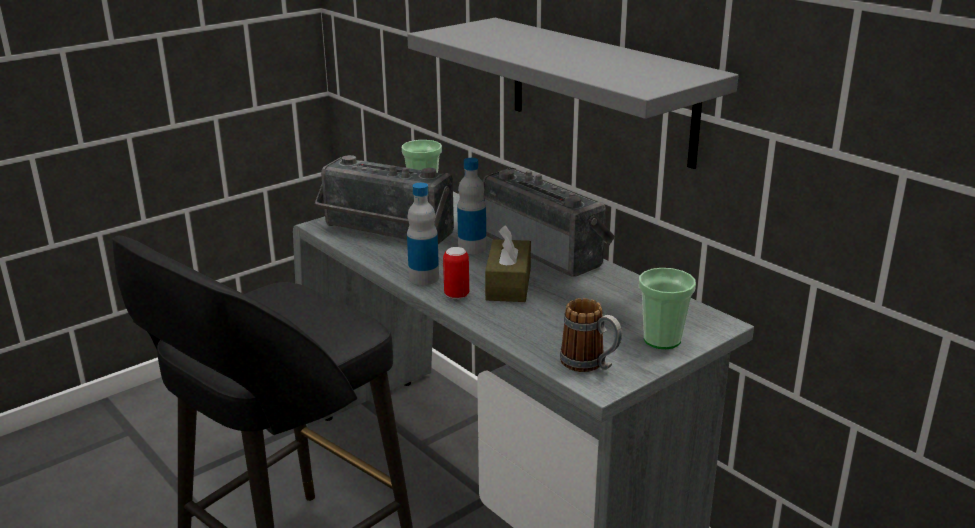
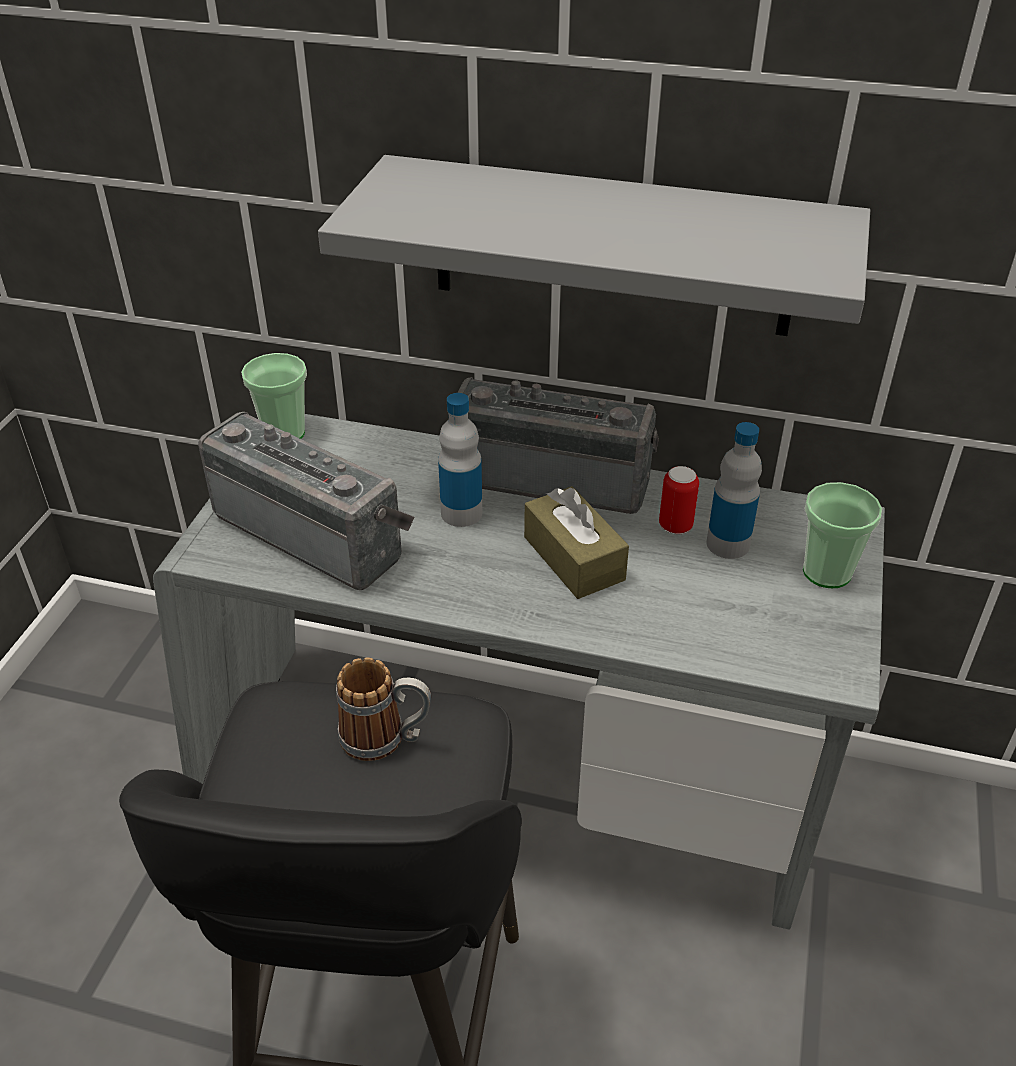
camera: 35 degrees left, 15 degrees up
(385, 232) = (314, 532): radio -> radio turned 135 degrees counterclockwise
(424, 278) = (459, 594): bottle -> bottle (728, 544)
(456, 295) = (533, 606): can -> can (675, 526)
(590, 365) = (800, 649): mug -> mug (386, 739)

